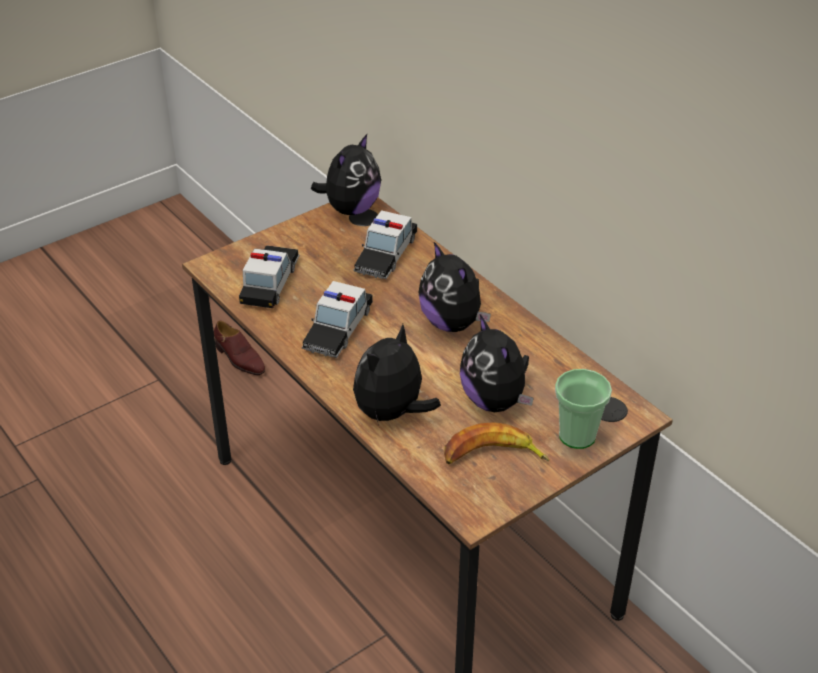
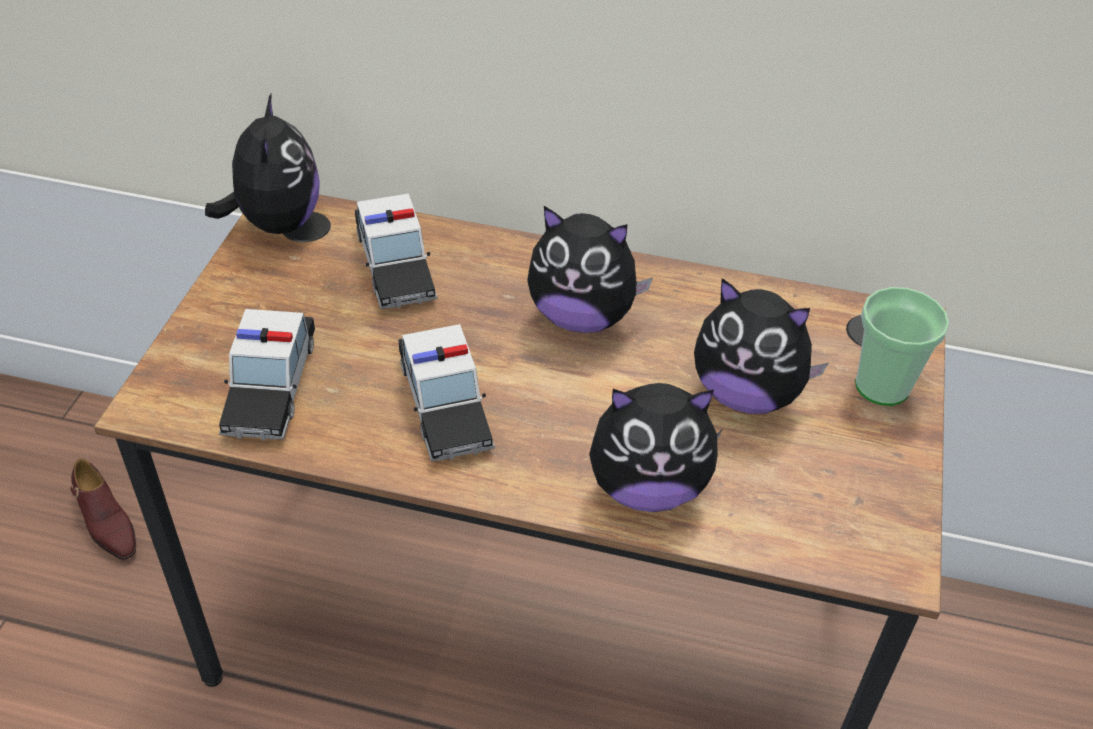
camera: 40 degrees left, 5 degrees up
(239, 359) = (106, 522): brown shoe -> brown shoe turned 45 degrees clockwise
(270, 282) = (271, 386): toy car -> toy car turned 150 degrees counterclockwise
(392, 413) = (647, 487): plush toy -> plush toy turned 90 degrees counterclockwise
(492, 456) = (827, 471): banana -> none

